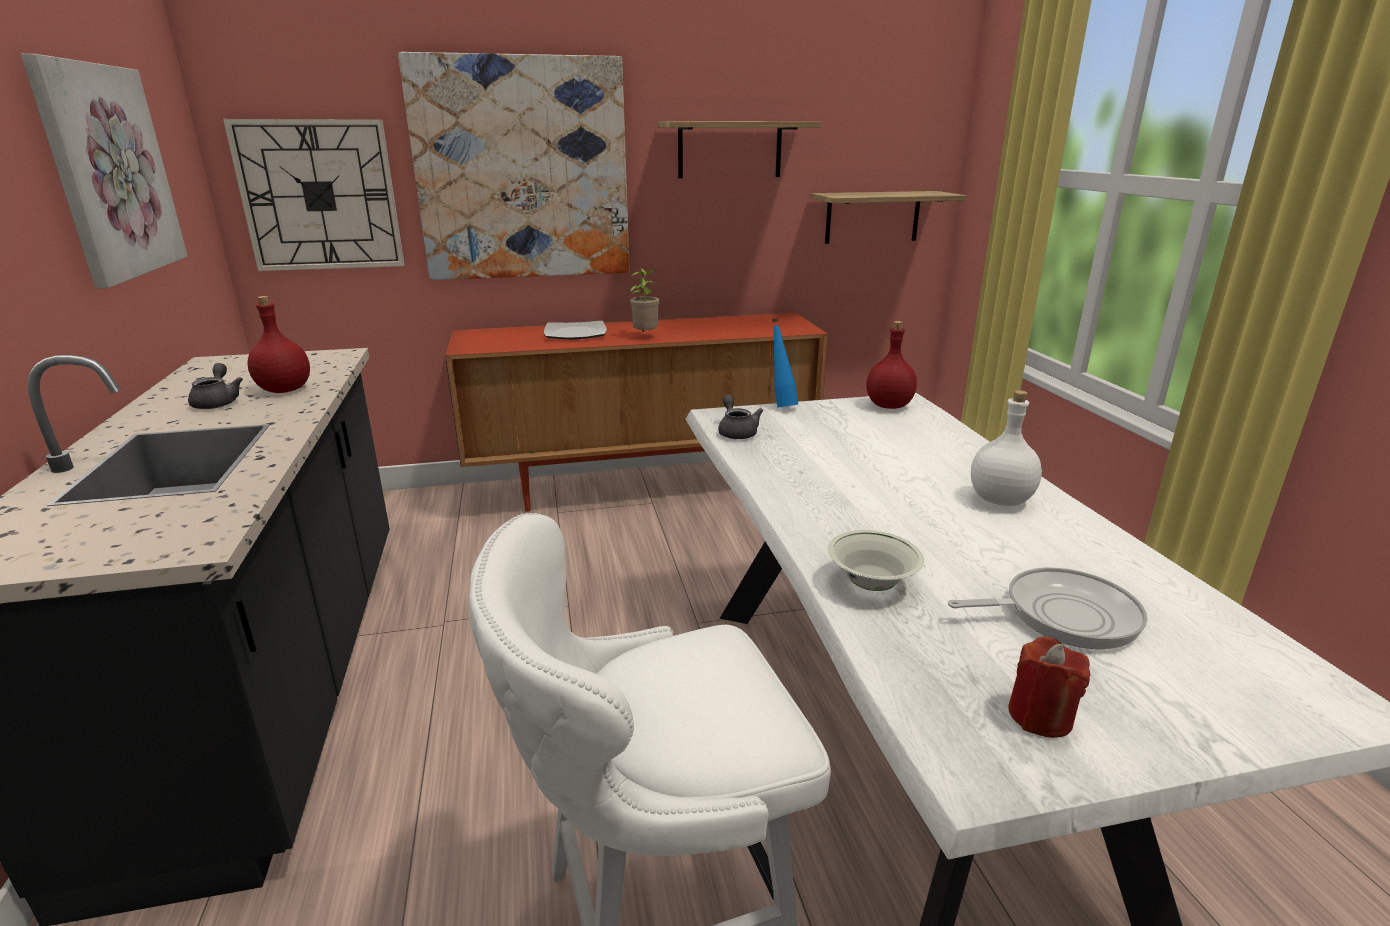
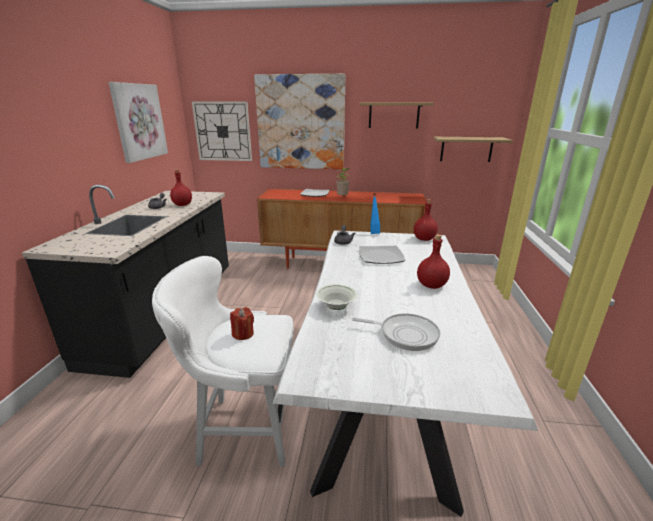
camera: 20 degrees right, 0 degrees up
(844, 454) = (380, 256): none -> plate
(1001, 500) = (432, 286): white bottle -> red bottle
(1040, 716) = (351, 366): red candle -> red candle (243, 334)

